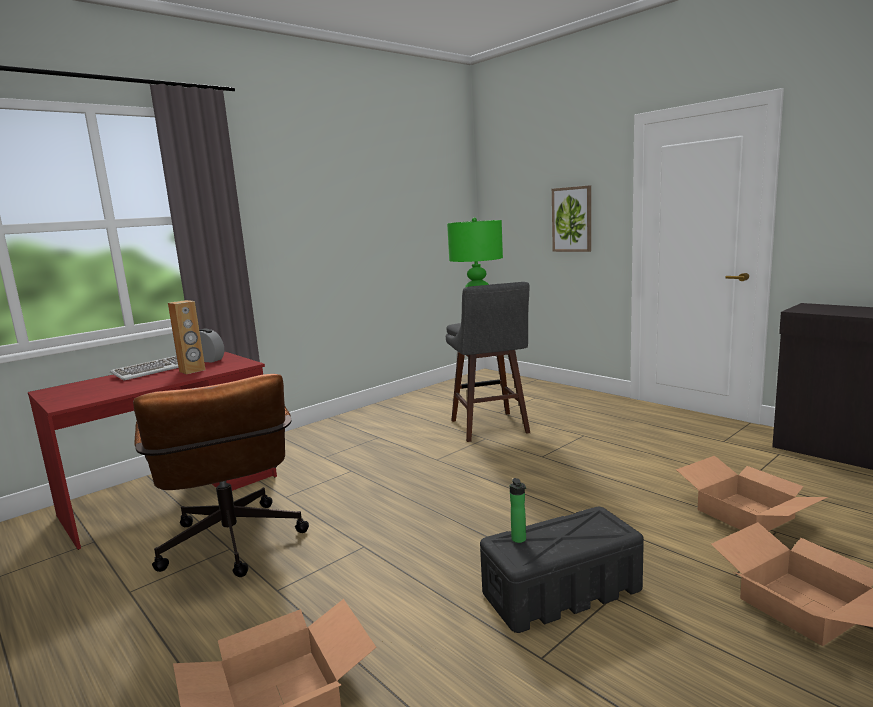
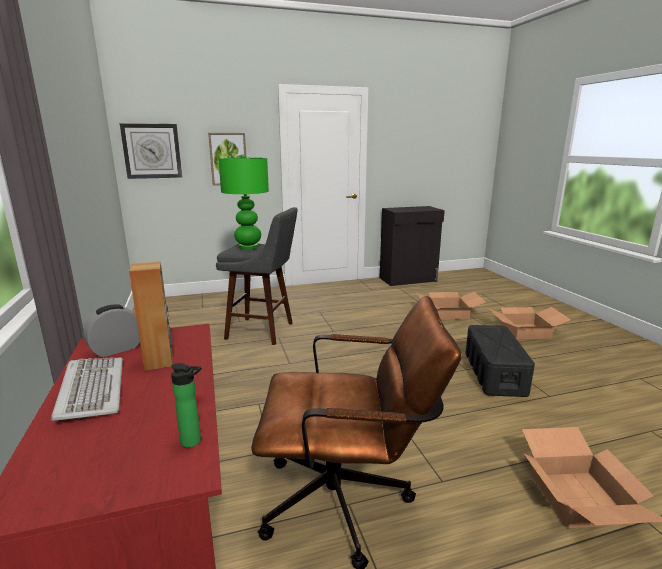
camera: 65 degrees left, 5 degrees up
(505, 213) = (152, 151): none -> wall clock
(519, 540) = (498, 352): bottle -> bottle (193, 442)

